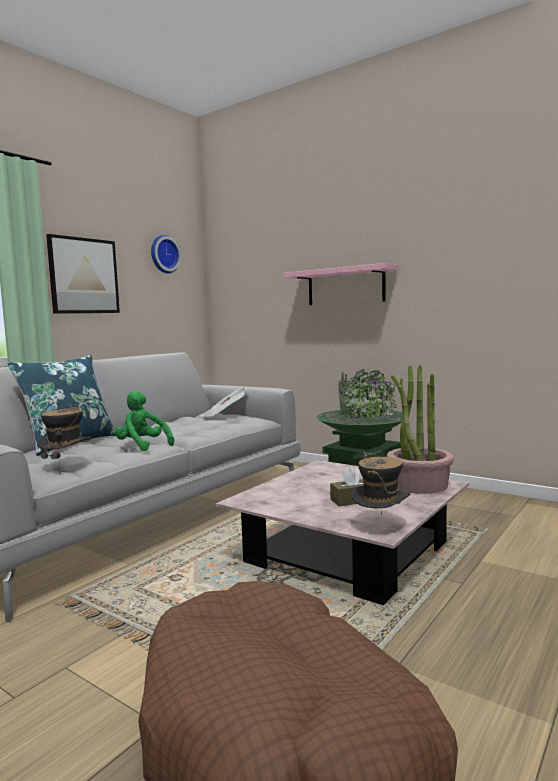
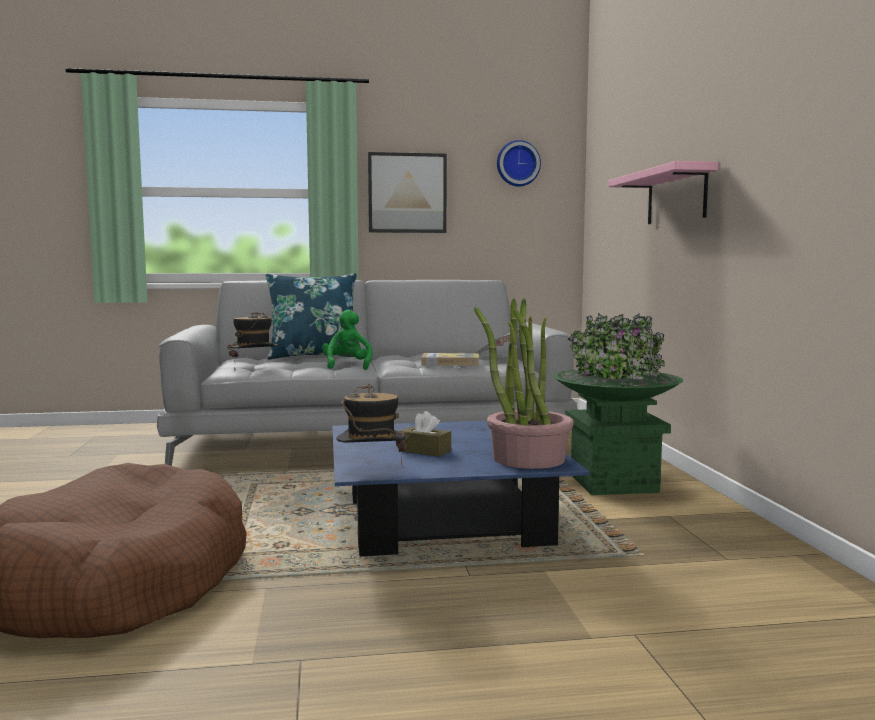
camera: 45 degrees right, 0 degrees up
(215, 426) = (450, 363): none -> book
(347, 552) = (446, 518): pink coffee table -> blue coffee table

